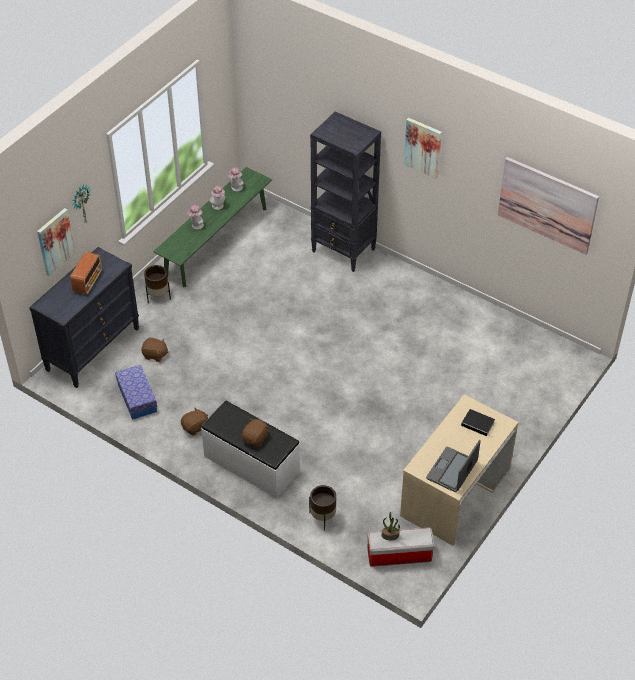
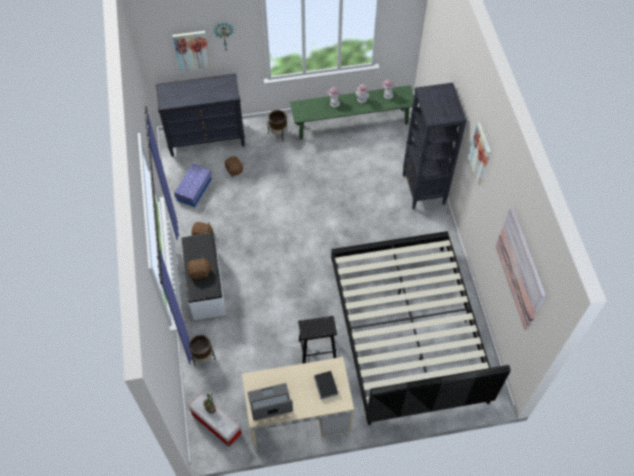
camera: 45 degrees right, 10 degrees up
(88, 281) = (204, 92): radio -> none
(409, 433) = (318, 349): none -> black stool
(462, 364) = (407, 331): none -> black bed

